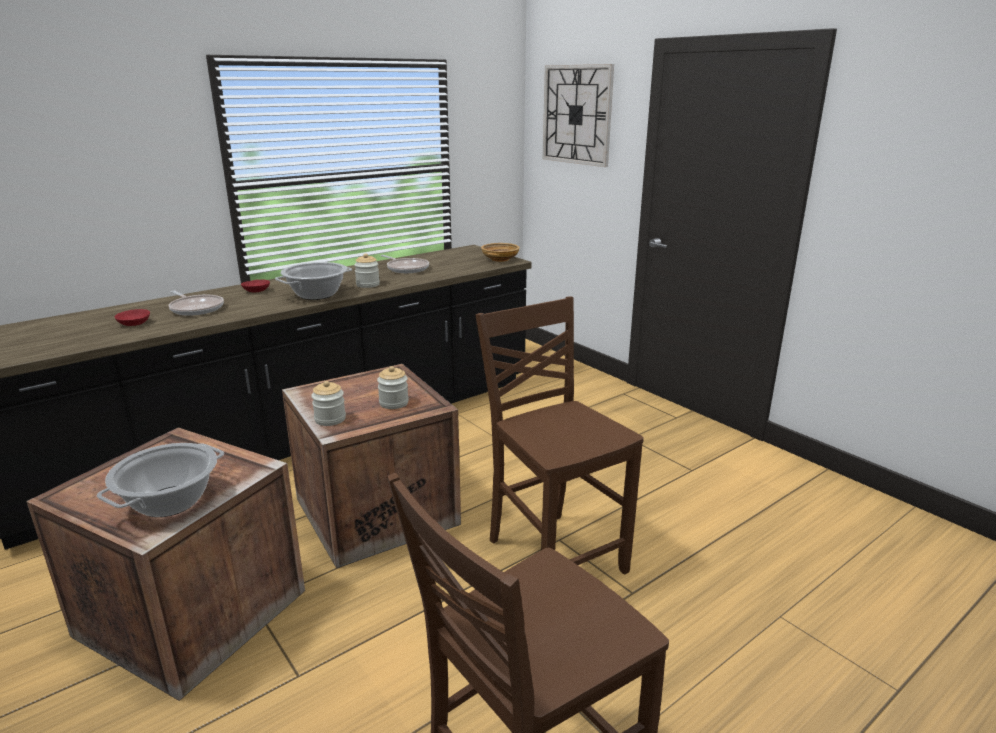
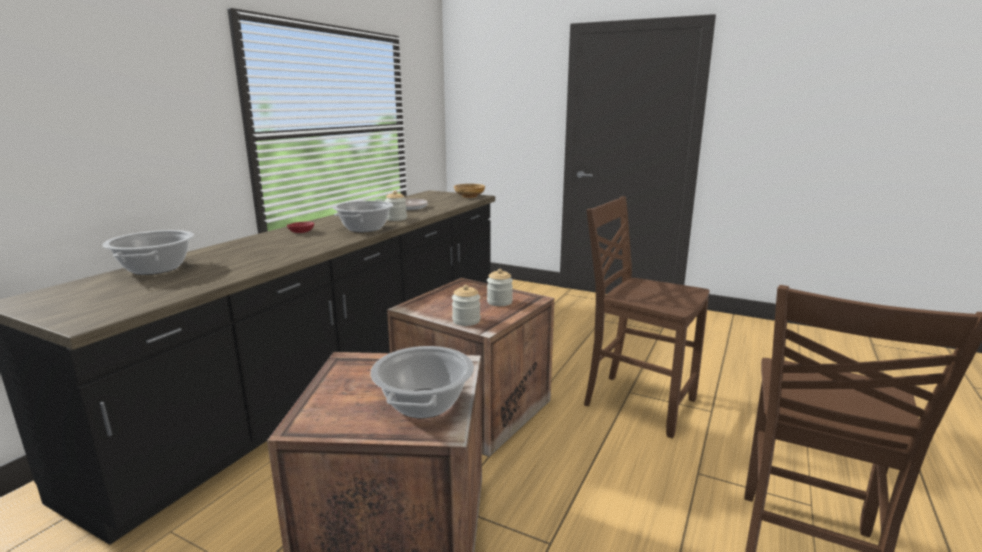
camera: 25 degrees left, 5 degrees down
(87, 318) = (156, 269): none -> cooking pot
(134, 323) = (221, 266): red bowl -> none
(196, 308) = (265, 249): frying pan -> none
(577, 115) = (499, 83): wall clock -> none

